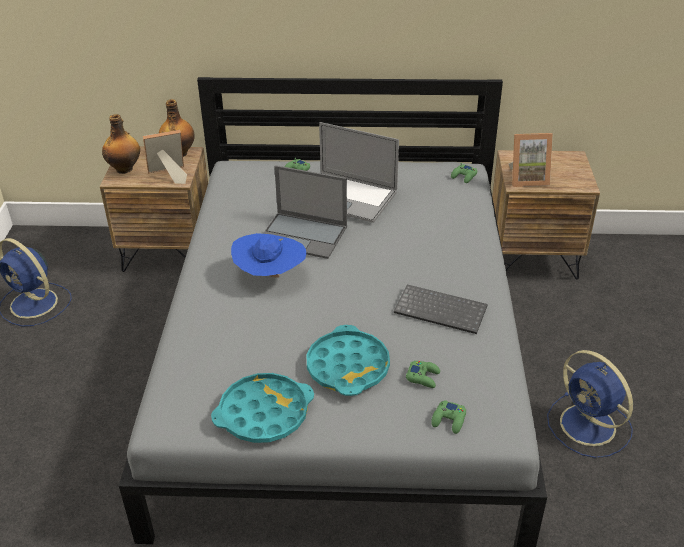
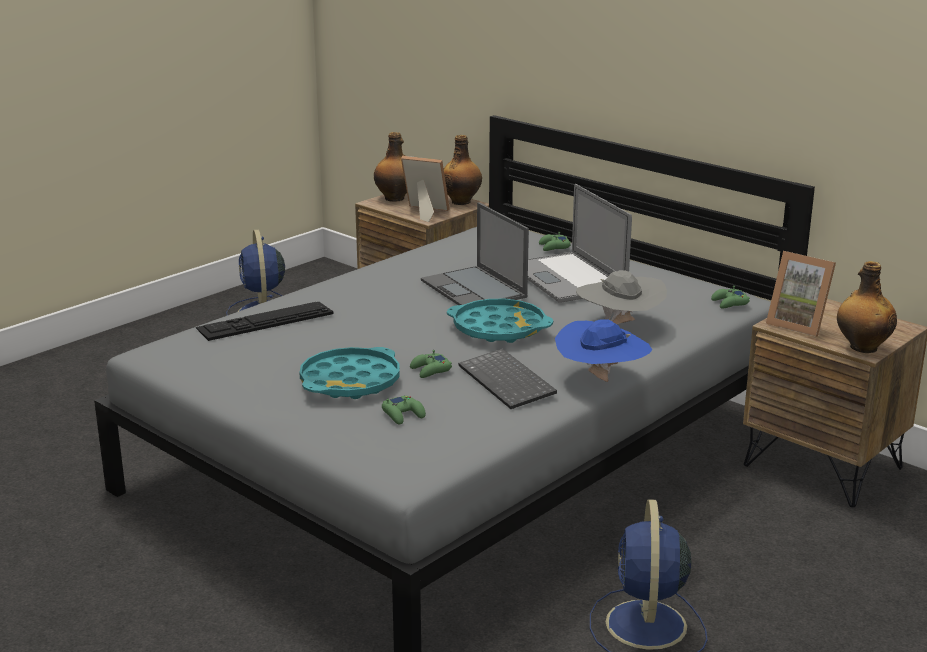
camera: 40 degrees right, 15 degrees down
(204, 341) = (265, 321): none -> keyboard
(264, 413) = (231, 379): turquoise tray -> turquoise tray (499, 328)
(270, 276) = (394, 304): blue hat -> blue hat (601, 380)
(436, 226) = (619, 326): none -> grey hat
(449, 420) = (371, 448): green game controller -> green game controller (430, 370)
(579, 183) = (862, 347): none -> bottle

